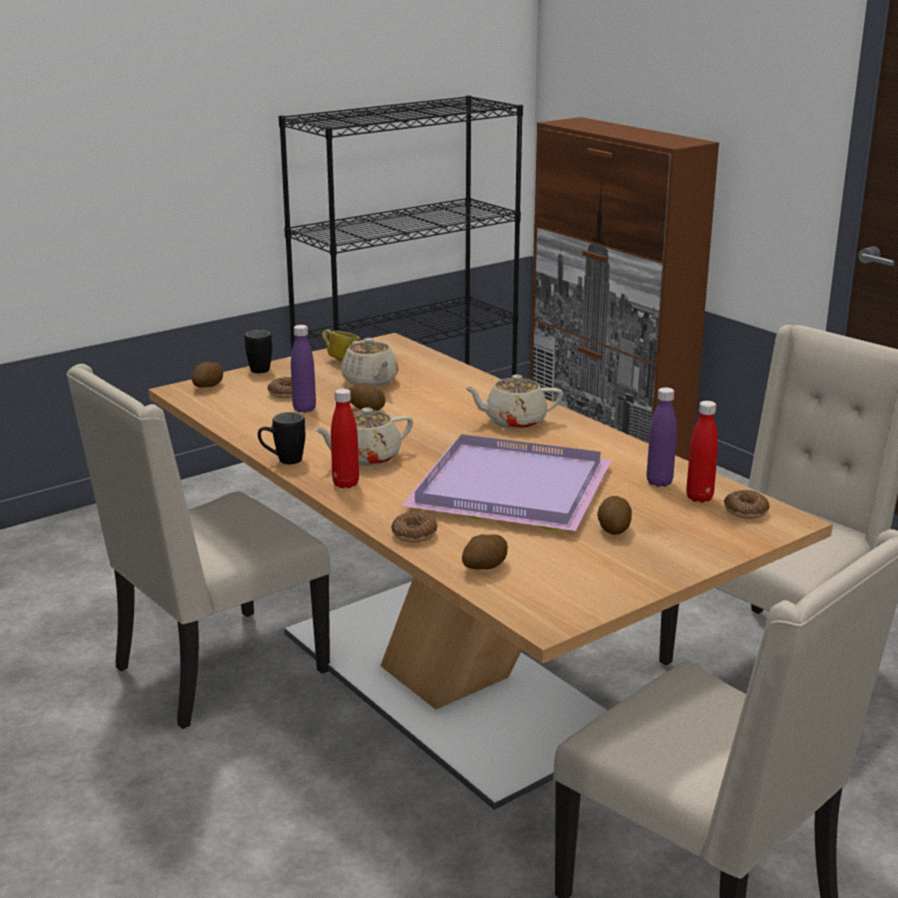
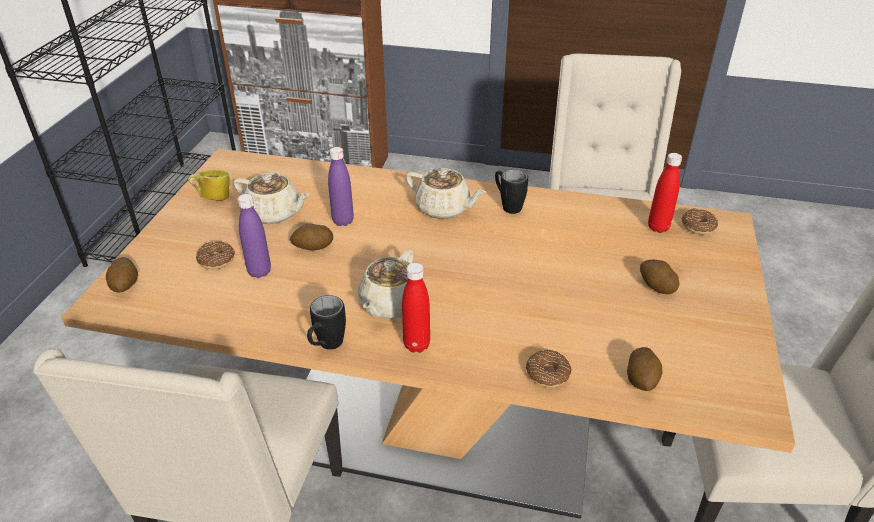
camera: 40 degrees left, 15 degrees up
(261, 368) = (149, 238): black mug -> black mug (507, 205)
(508, 487) = (536, 281): purple tray -> none
(514, 421) = (444, 208): beige teapot -> beige teapot turned 105 degrees counterclockwise
(659, 482) = (617, 225): purple bottle -> purple bottle (343, 221)

